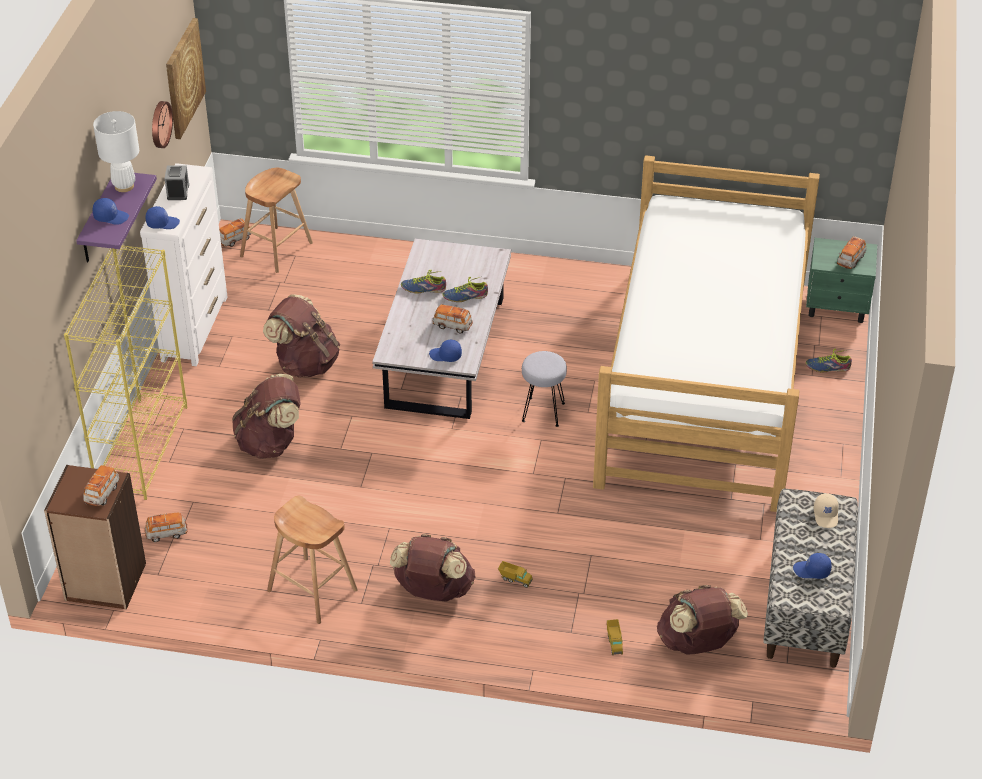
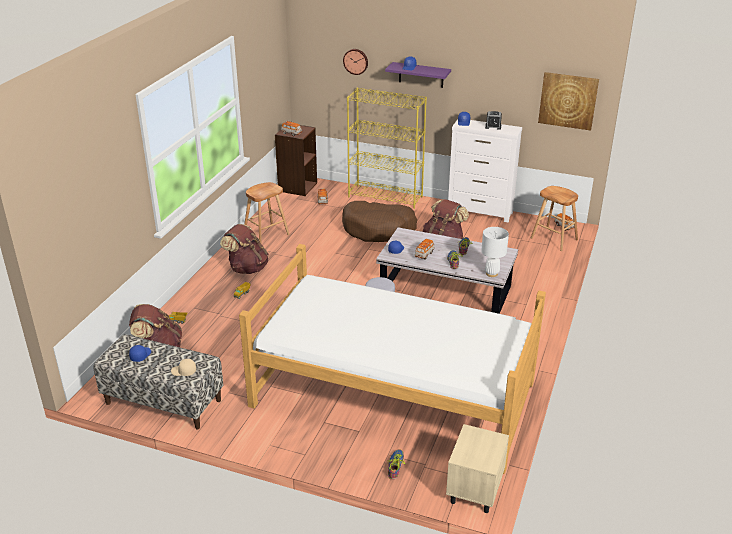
camera: 100 degrees right, 10 degrees down
(124, 186) = (435, 70): white table lamp -> white table lamp (491, 273)
(159, 124) = (520, 95): wall clock -> wall clock (356, 61)
(270, 443) = (379, 229): brown backpack -> brown dog bed
(837, 306) = (474, 491): green nightstand -> beige nightstand
(850, 260) = (472, 450): toy car -> none

